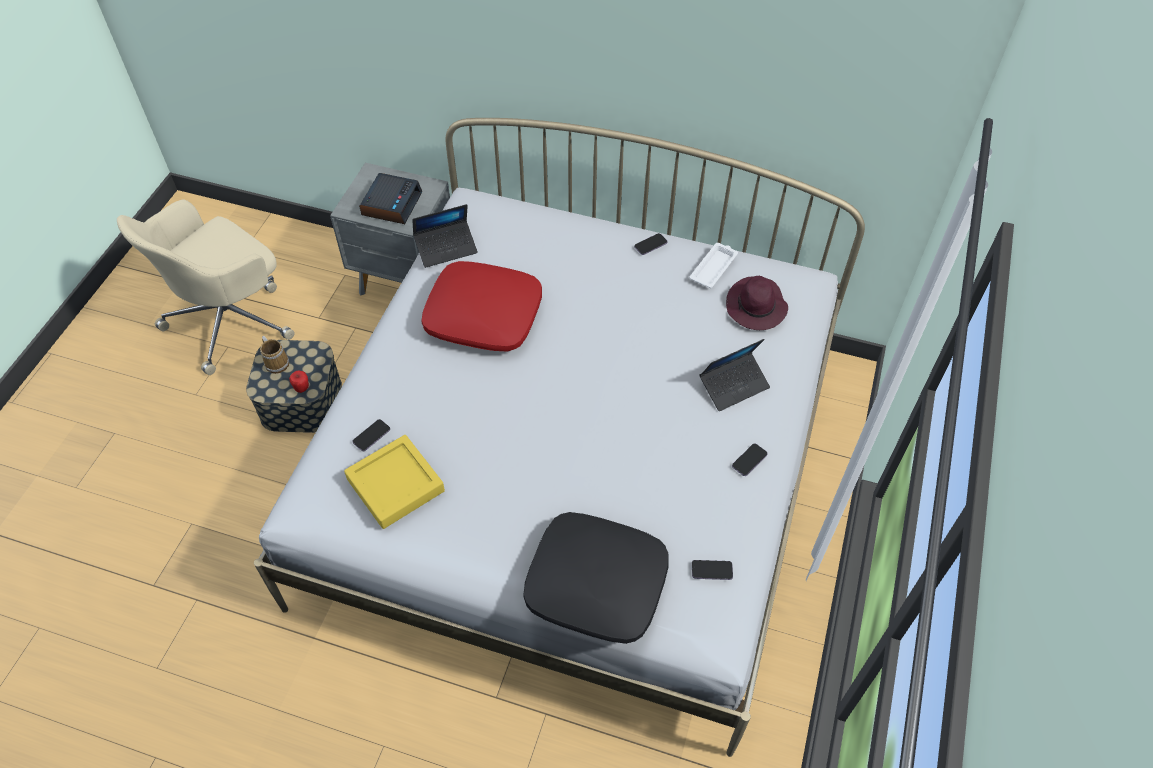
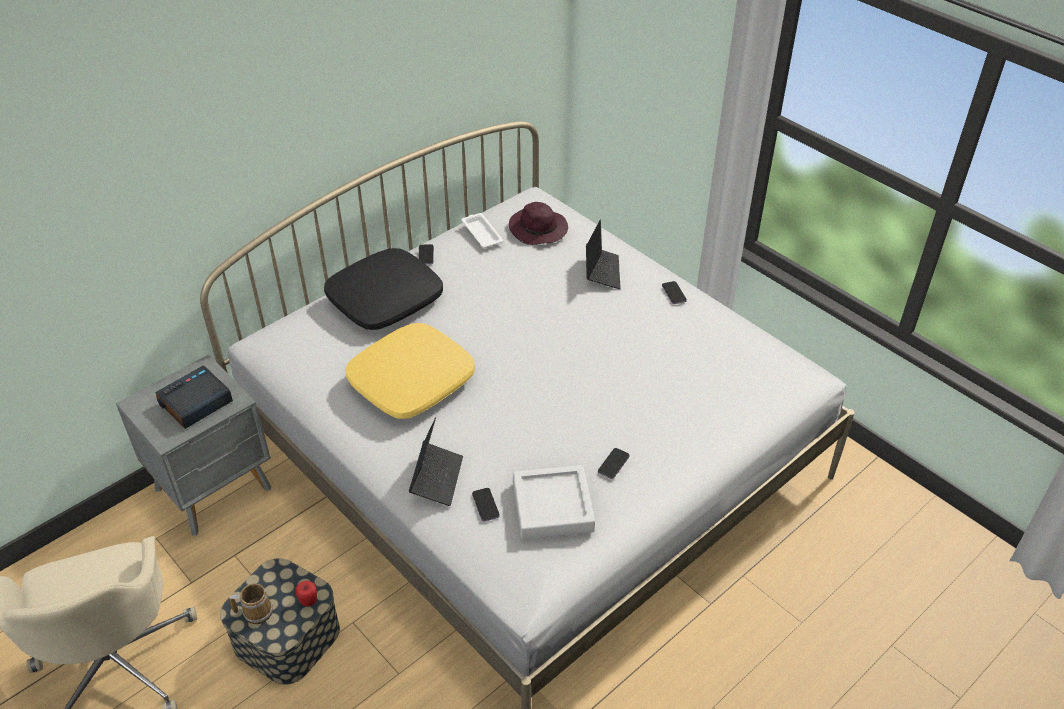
camera: 60 degrees left, 10 degrees down
(391, 203) = (195, 403): alarm clock -> alarm clock turned 90 degrees counterclockwise
(395, 485) = (552, 507): yellow tray -> grey tray
(446, 248) = (308, 375): laptop -> laptop (436, 478)
(484, 315) = (411, 380): red pillow -> yellow pillow
(597, 583) = (729, 417): black pillow -> black pillow (385, 299)
(712, 570) = (755, 352): phone -> phone (613, 464)

